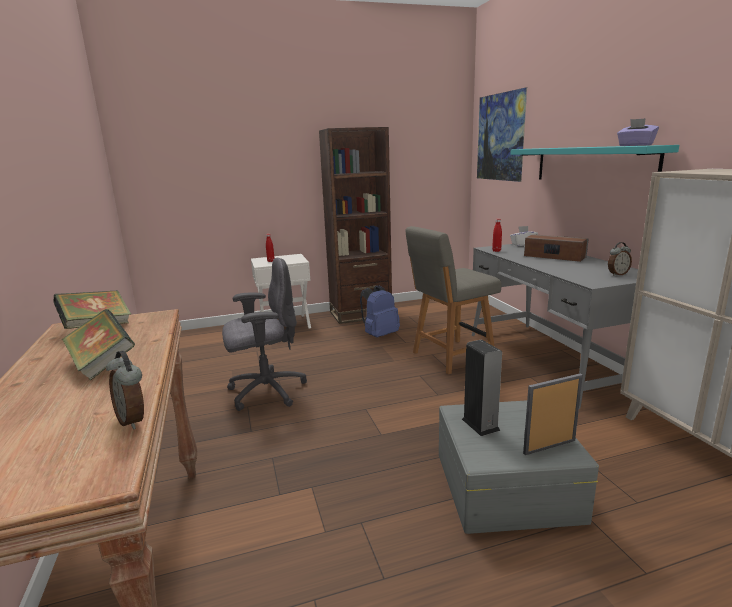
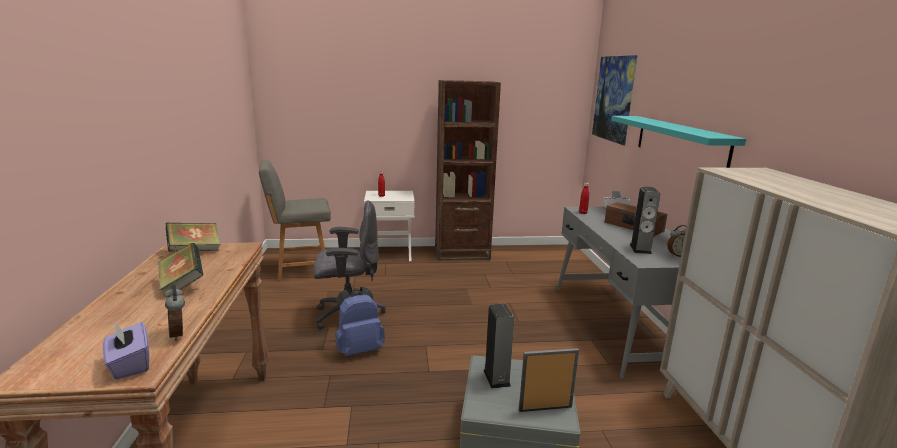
camera: 10 degrees right, 0 degrees up
(379, 335) = (469, 277): blue backpack -> blue backpack (359, 349)
(450, 357) = (525, 308): grey chair -> grey chair (300, 269)
(578, 273) = (640, 249): none -> speaker
(635, 145) = (707, 133): purple tissue box -> purple tissue box (130, 365)

